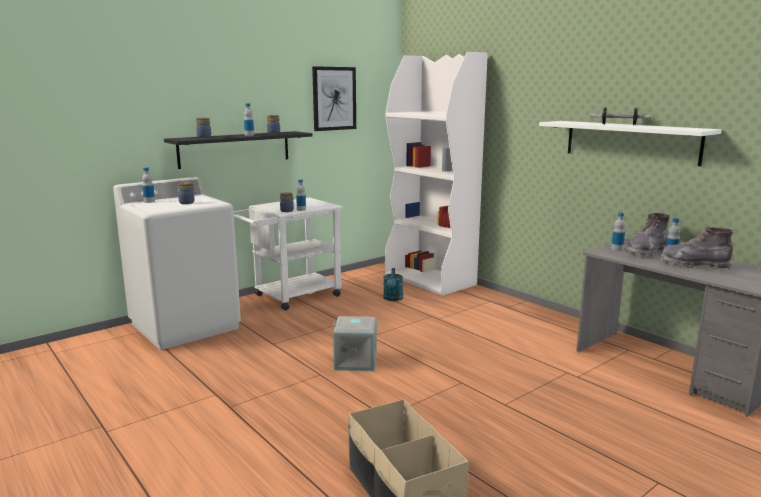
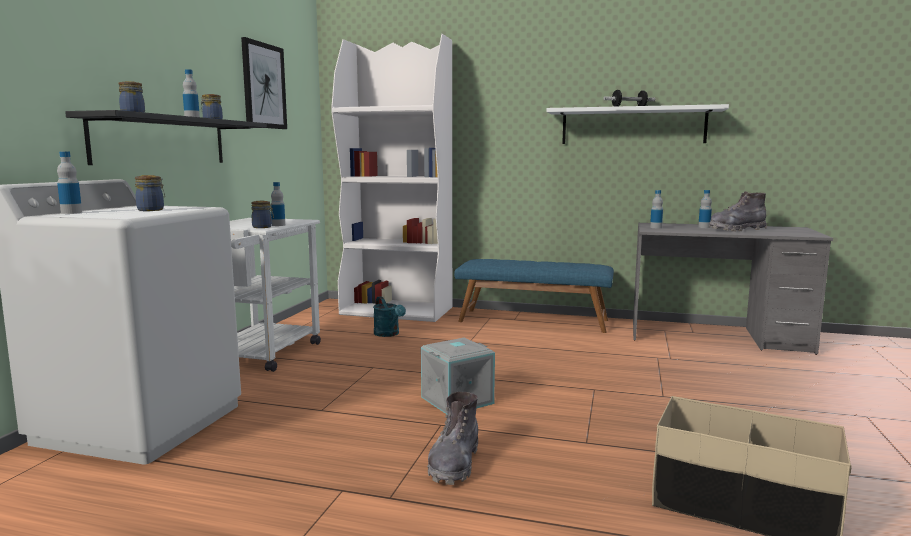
camera: 35 degrees left, 5 degrees down
(522, 312) = (533, 320): none -> blue bench
(646, 252) = (681, 227): grey boot -> grey boot (454, 463)

